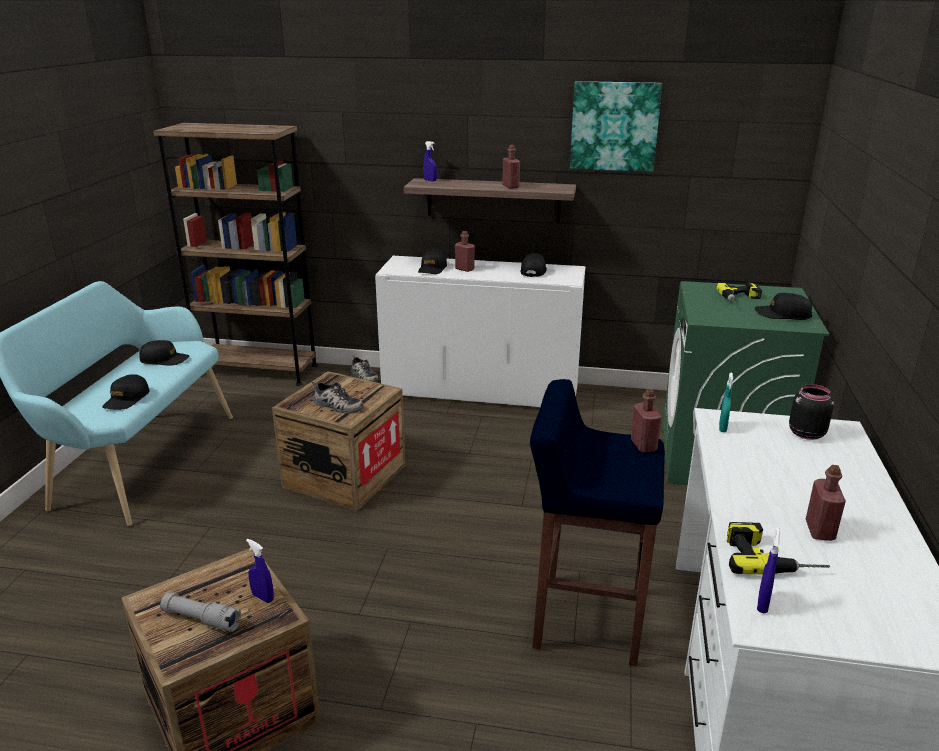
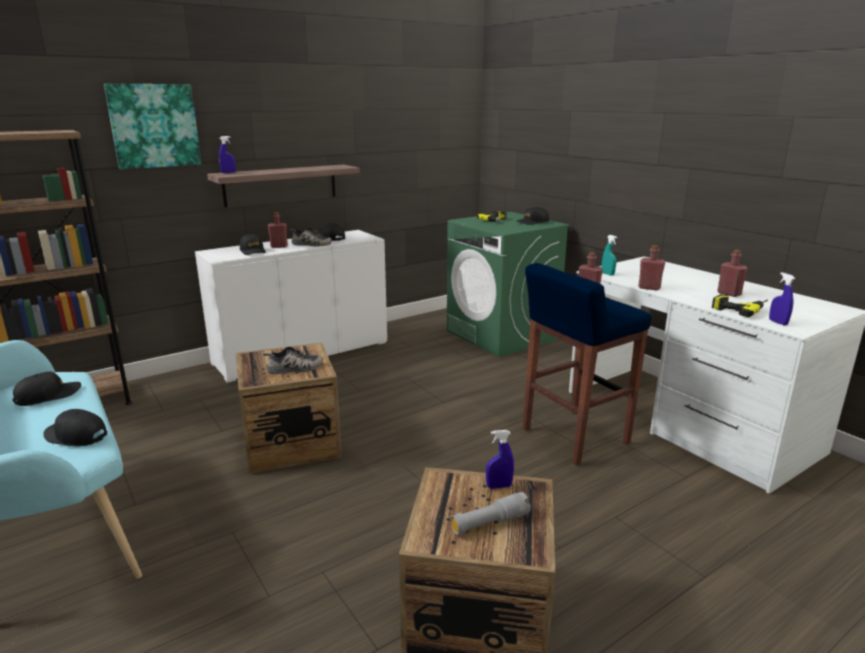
camera: 45 degrees left, 5 degrees down
(126, 399) = (75, 436): black cap -> black cap turned 135 degrees clockwise
(363, 376) = (185, 377): shoe -> shoe (311, 244)
(510, 186) = (304, 169): red bottle -> red bottle (649, 288)
(614, 126) = (365, 116): picture -> picture (154, 126)
(805, 433) = (639, 265): black jar -> none

